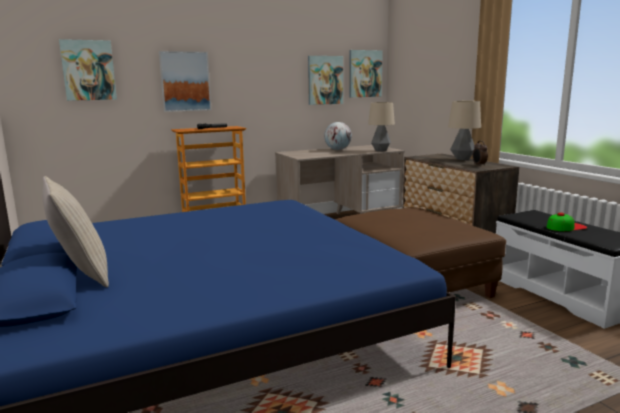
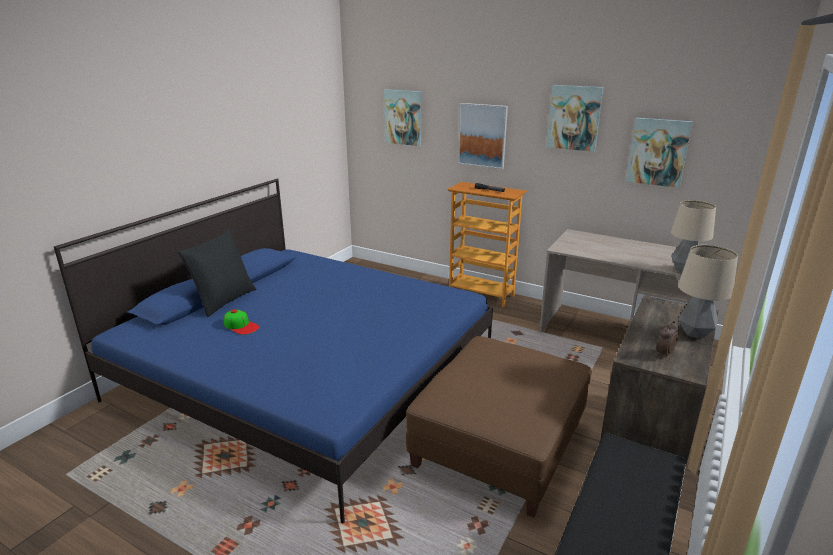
camera: 55 degrees right, 10 degrees up
(80, 274) = (223, 300): beige pillow -> black pillow
(337, 149) = (640, 248): globe -> none
(365, 73) = (732, 150): picture -> picture (574, 118)
(566, 227) = (618, 500): cap -> cap (241, 325)

